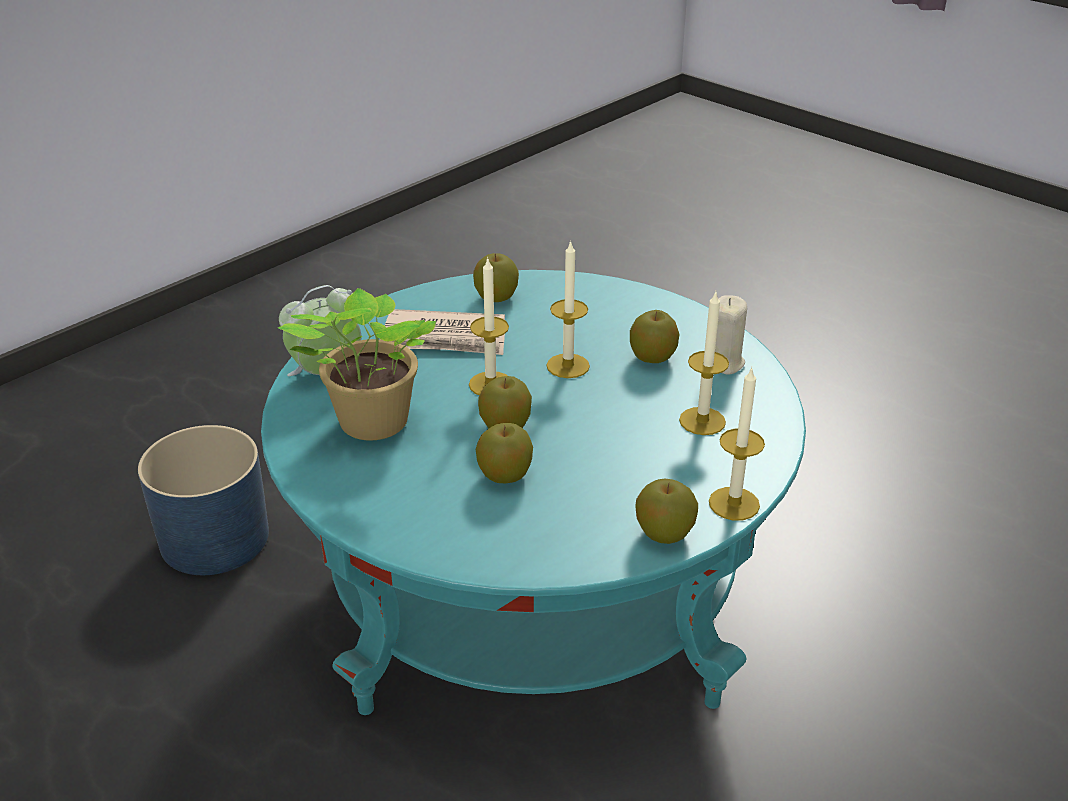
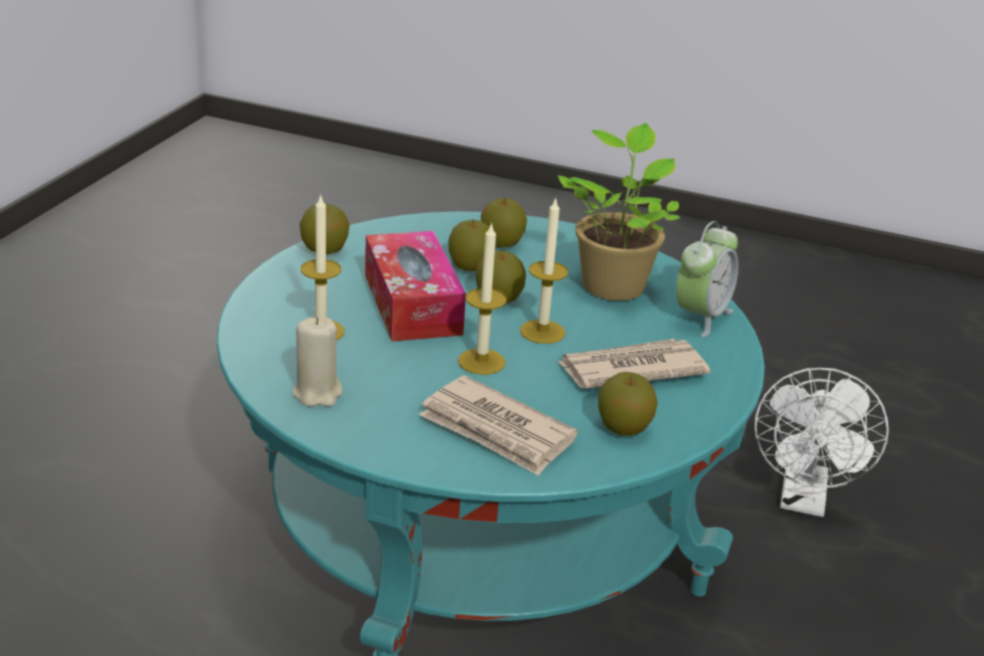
camera: 155 degrees right, 5 degrees down
(213, 539) = (804, 501): blue planter -> white fan
(593, 312) = (497, 431): none -> newspaper
(597, 437) = (412, 304): none -> tissue box
(652, 358) = (397, 385): apple -> apple (502, 243)
(734, 503) = (274, 275): candle -> none

